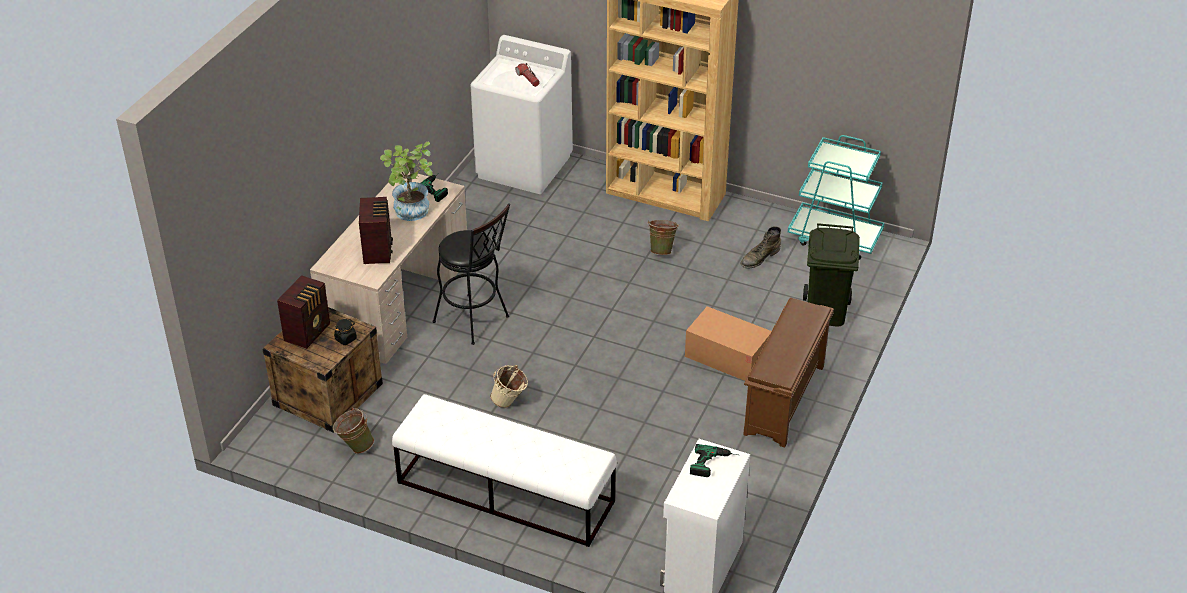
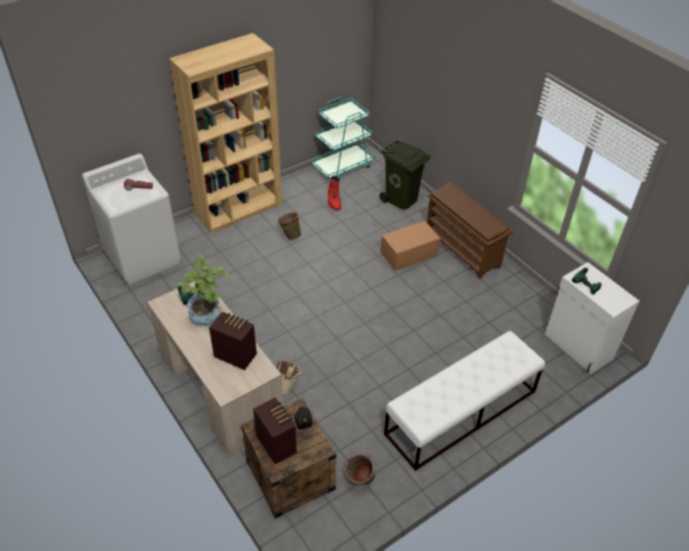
camera: 60 degrees left, 5 degrees up
(475, 322) = (281, 353): black stool -> none
(510, 403) = (377, 372): beige bucket -> beige bucket (287, 386)
(759, 258) = (334, 201): green boot -> red boot

